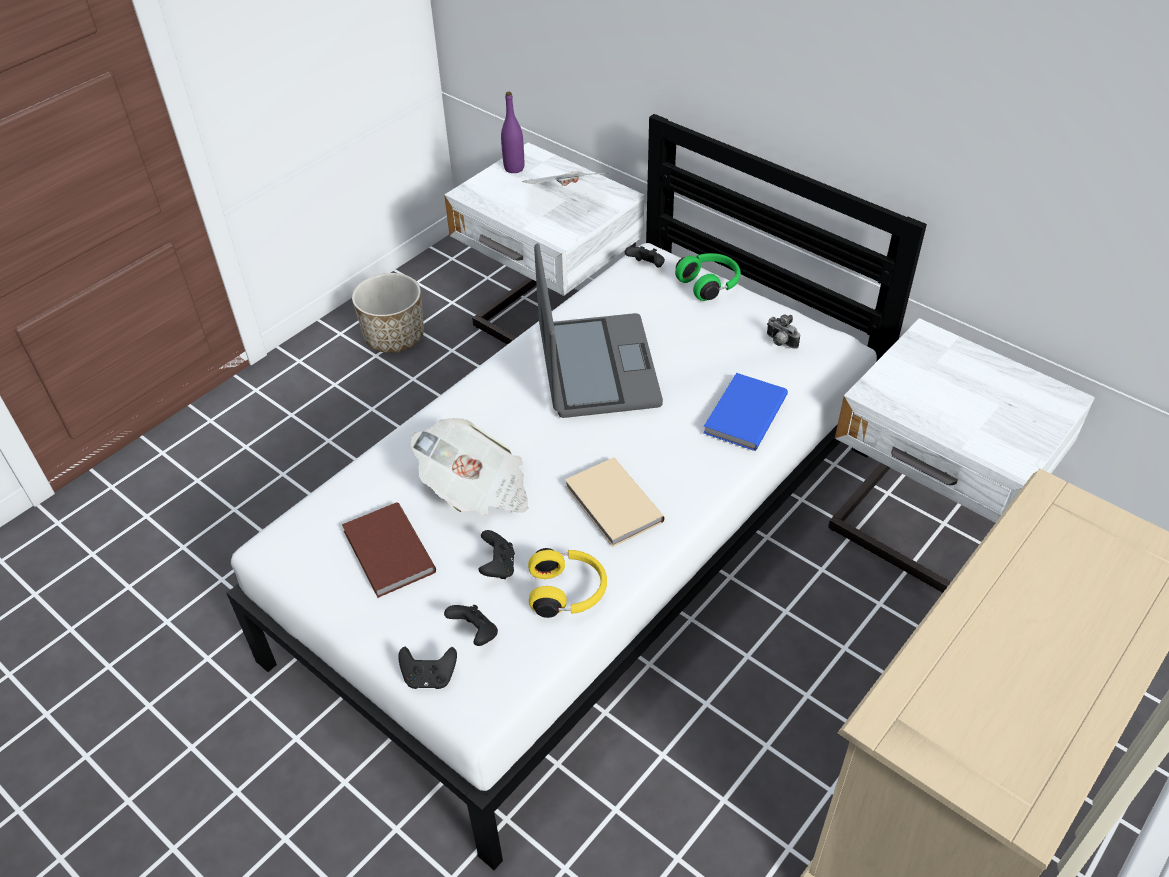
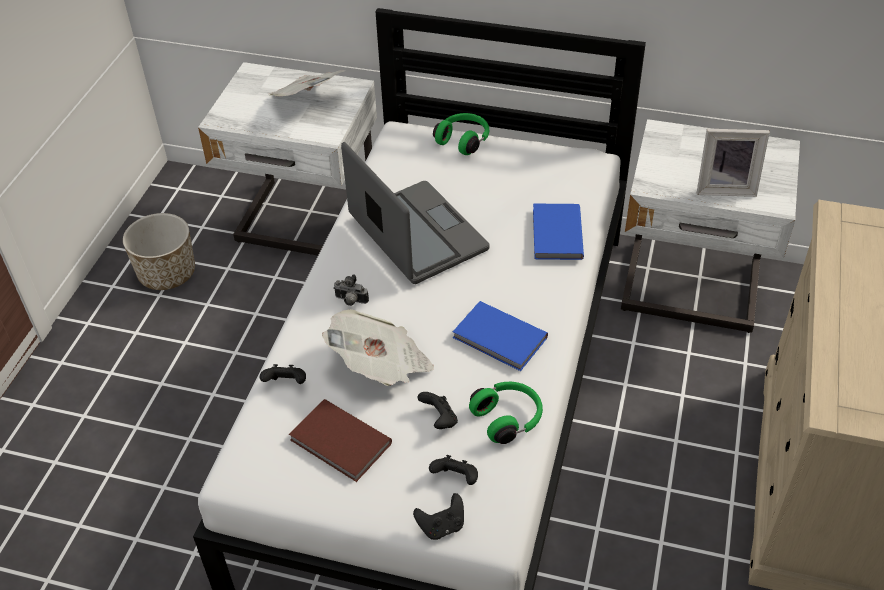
camera: 25 degrees left, 0 degrees up
(514, 168) = (246, 87): purple bottle -> none
(568, 592) = (508, 418): yellow headphones -> green headphones
(612, 505) = (499, 339): beige book -> blue book
(646, 267) = (403, 141): black game controller -> black game controller (286, 384)
(780, 342) = (547, 170): camera -> camera (350, 301)
(962, 422) = (725, 187): none -> picture frame

